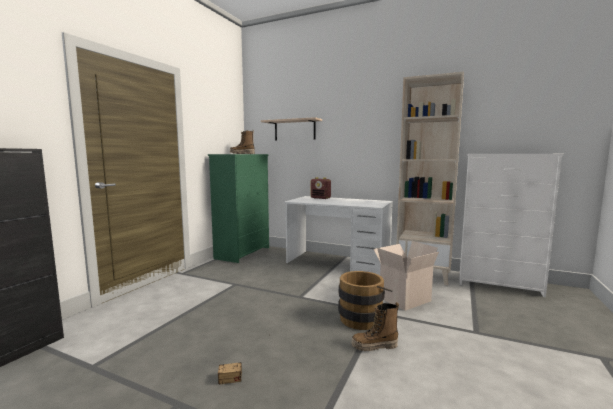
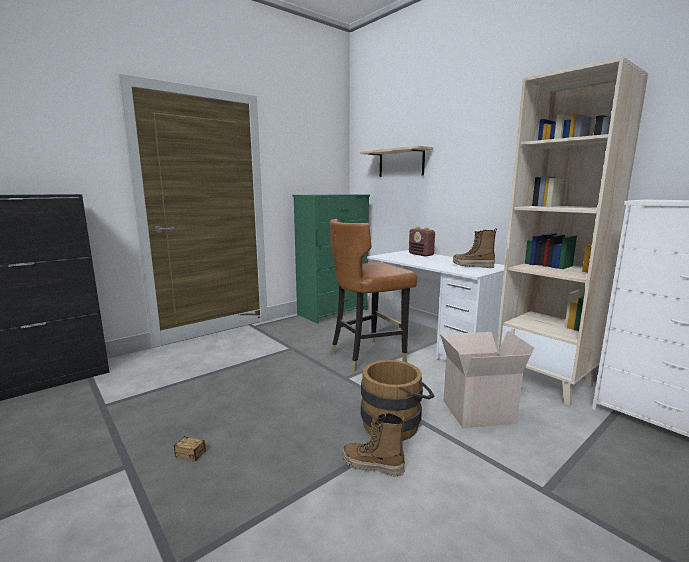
camera: 25 degrees right, 5 degrees up
(242, 154) = (337, 194): boot -> boot (473, 266)
(301, 279) = (367, 355): none -> brown chair

